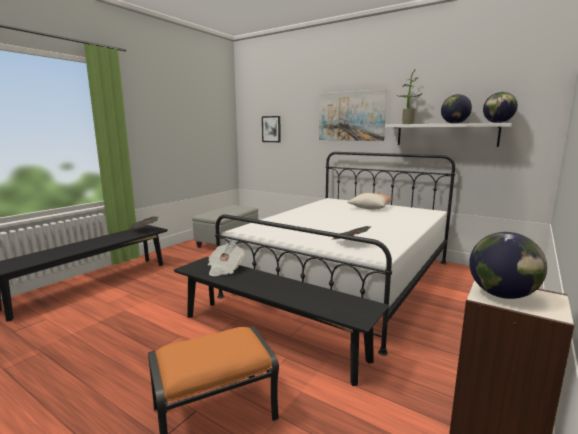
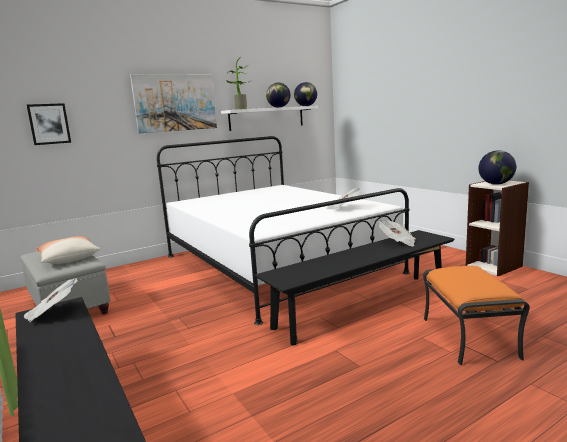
camera: 65 degrees left, 0 degrees up
(225, 269) = (308, 267): newspaper -> newspaper (397, 242)
(370, 207) = (238, 196): pillow -> pillow (68, 259)

